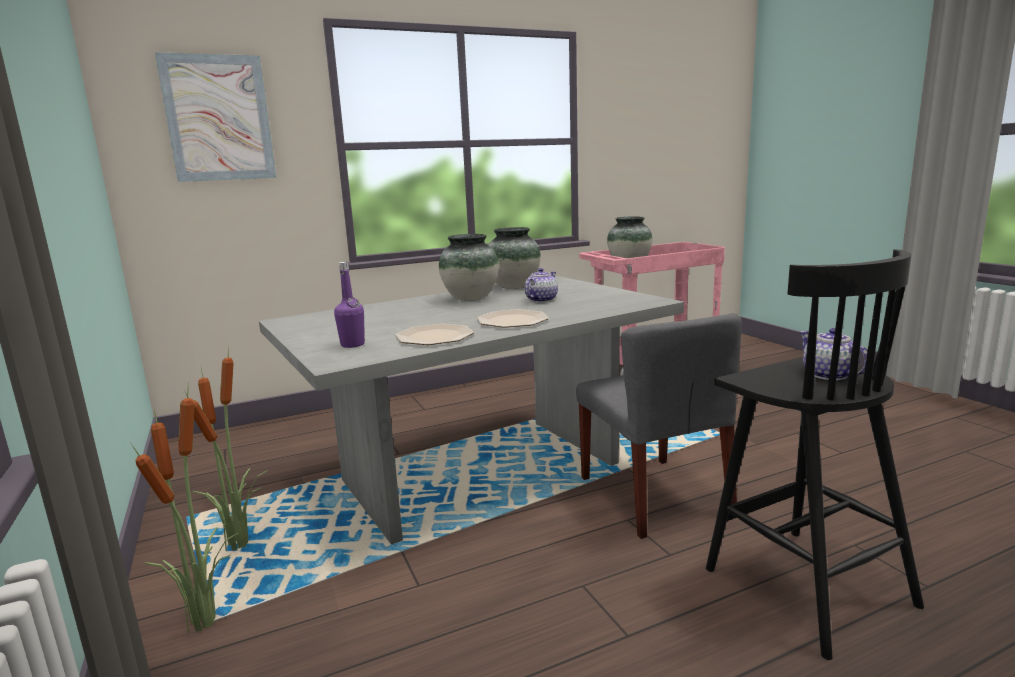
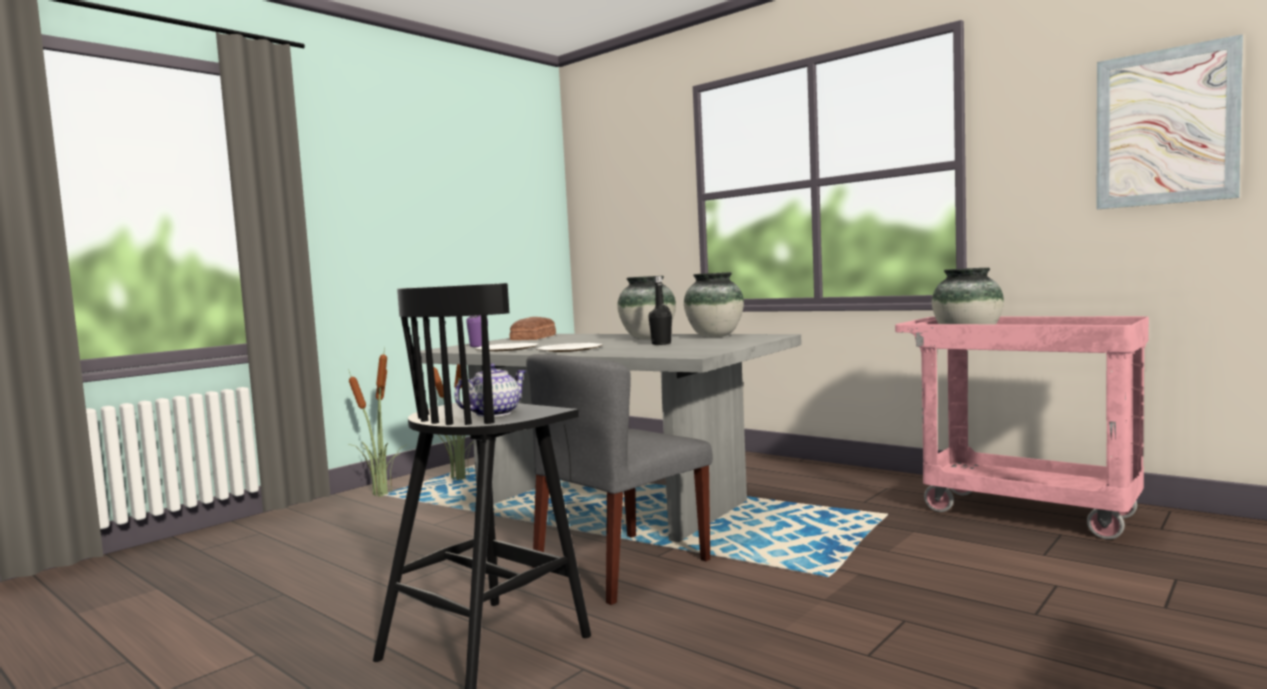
camera: 65 degrees right, 10 degrees down
(219, 118) = (624, 183): picture -> picture (1165, 127)
(319, 323) = (535, 337): none -> bread
(540, 300) = (661, 344): teapot -> black bottle

